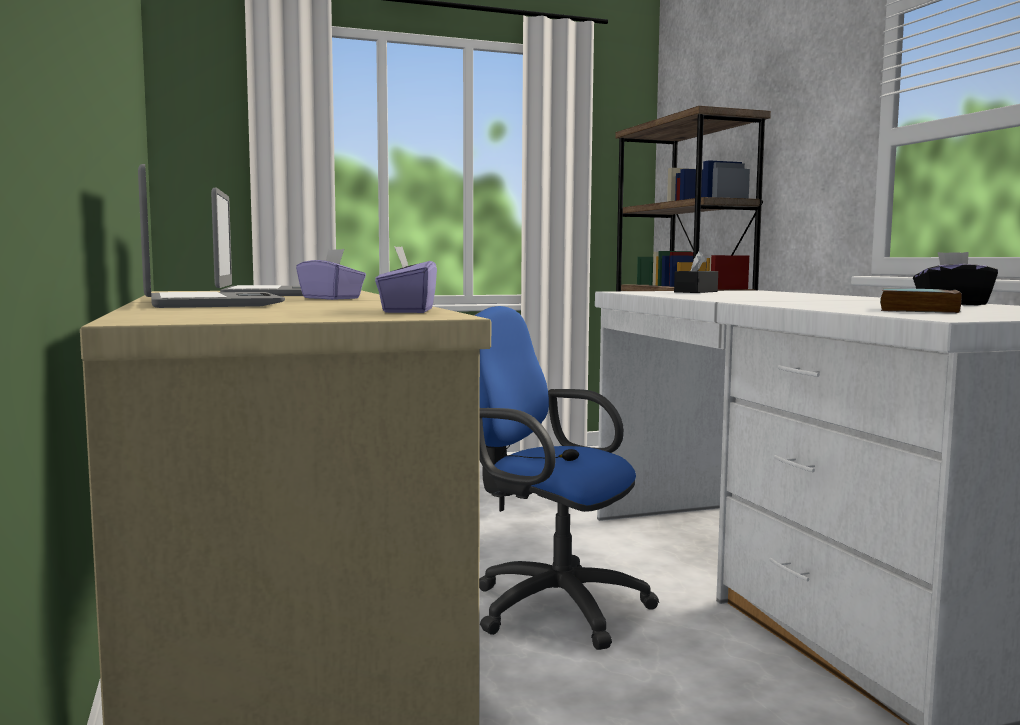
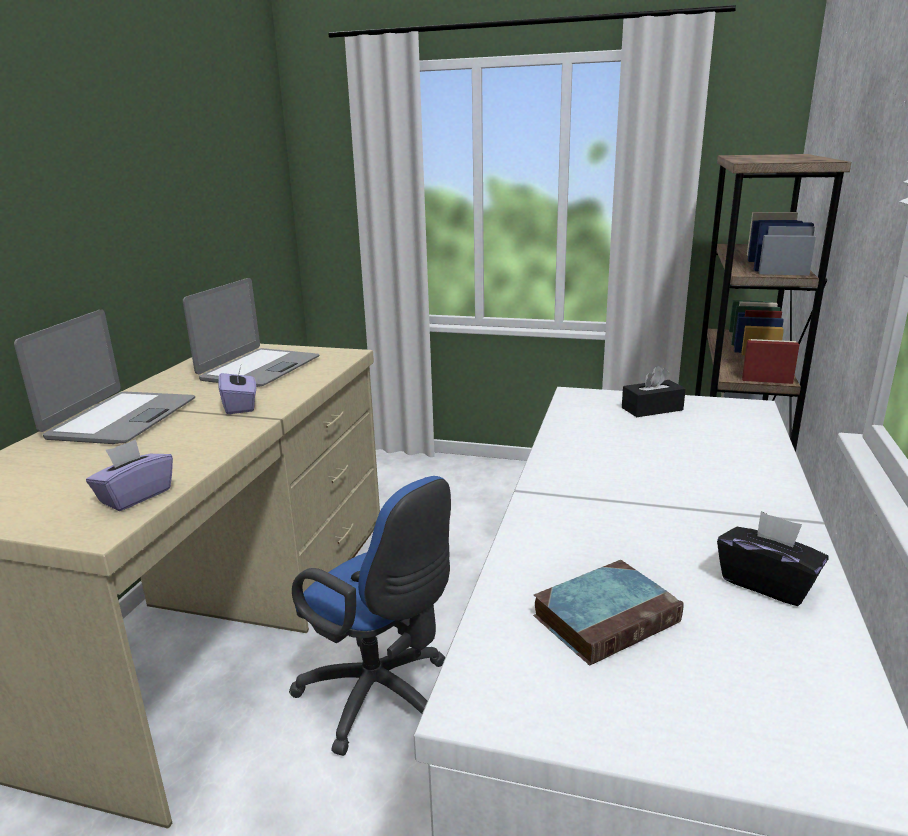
camera: 35 degrees right, 15 degrees up
(550, 606) = (382, 698): blue office chair -> blue office chair turned 150 degrees clockwise

